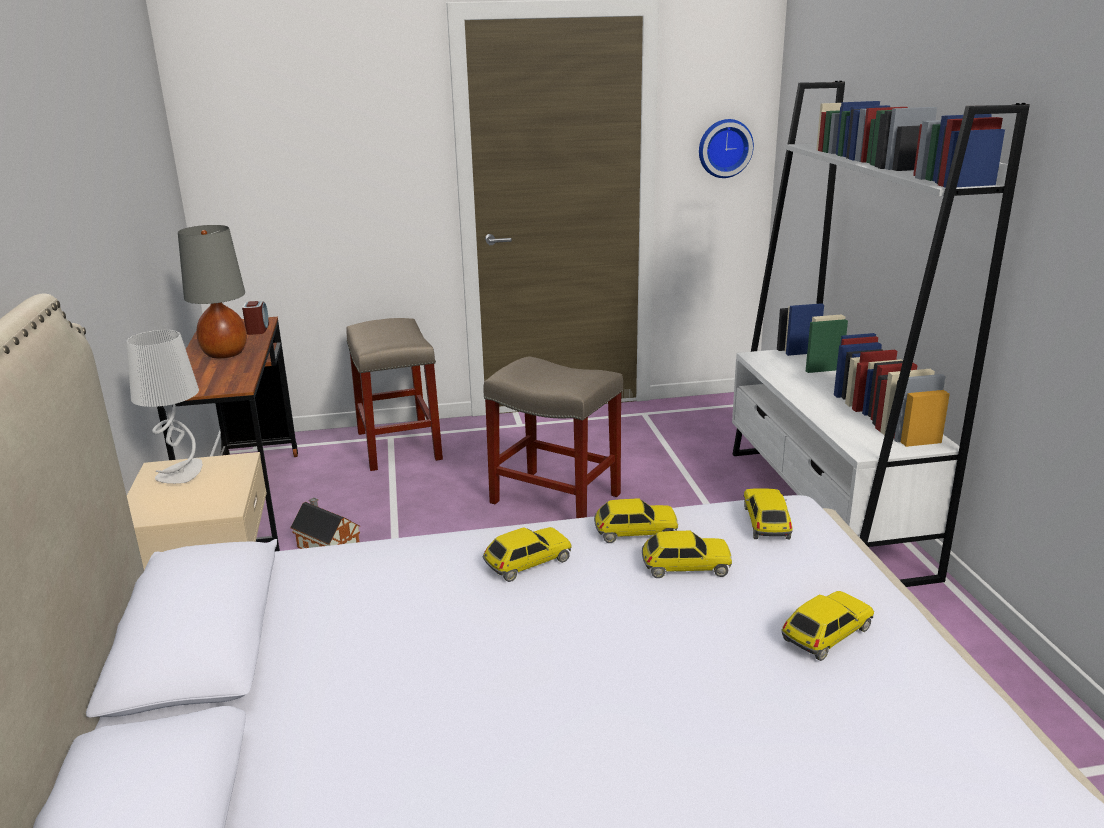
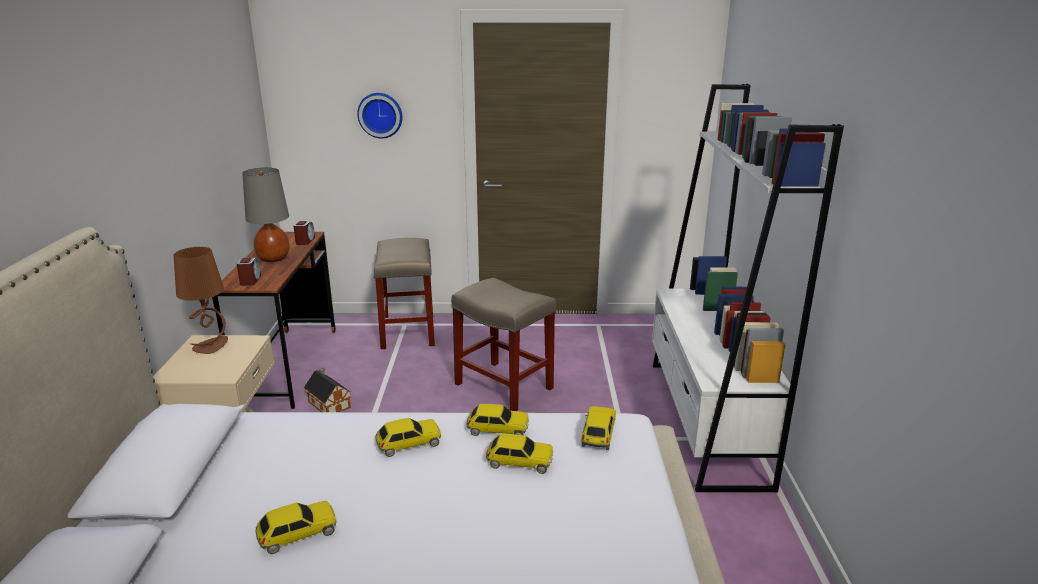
camera: 10 degrees right, 0 degrees up
(181, 473) = (211, 346): grey table lamp -> brown table lamp
(207, 382) = (250, 280): none -> alarm clock
(724, 148) = (673, 125): wall clock -> wall clock (380, 115)
(826, 635) = (593, 532): toy car -> toy car (297, 534)

